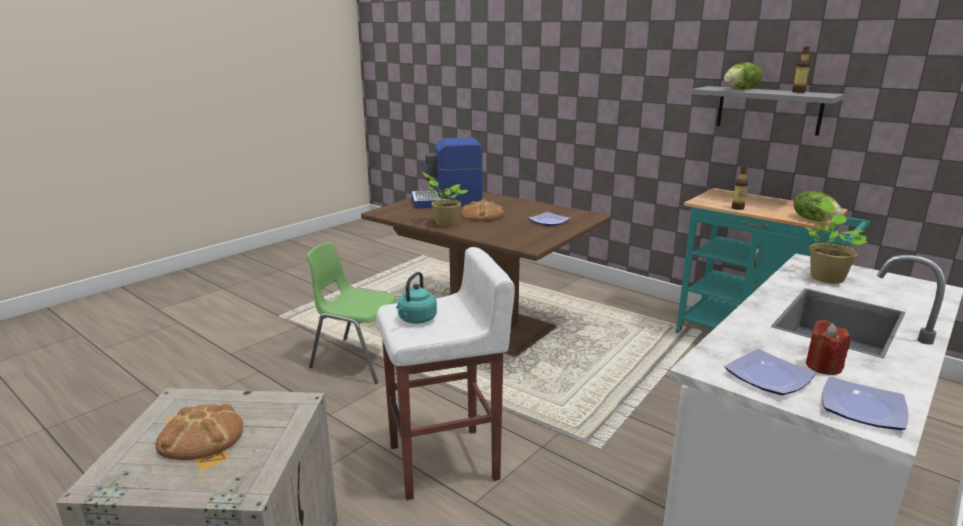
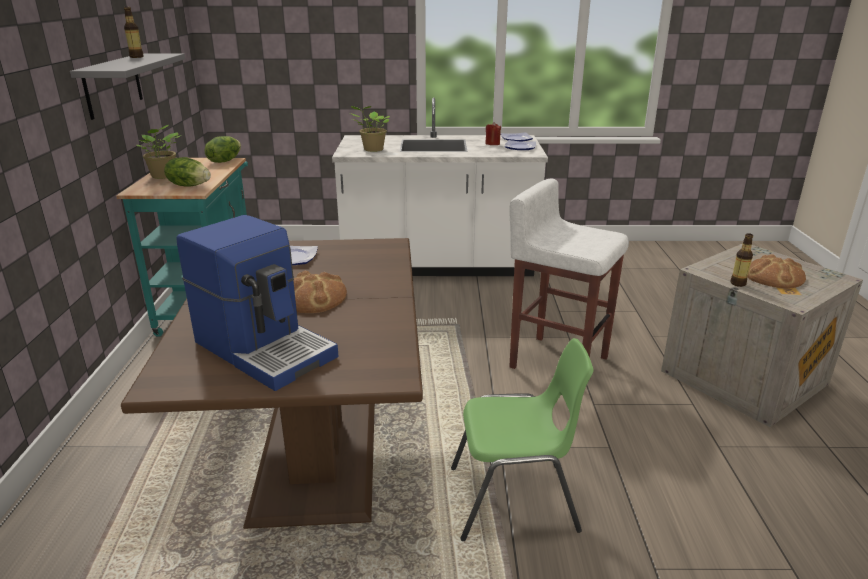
camera: 130 degrees left, 5 degrees up
(359, 359) = (515, 500): green chair -> green chair turned 75 degrees counterclockwise
(416, 320) = (590, 241): turquoise kettle -> none
(444, 223) = (379, 305): potted plant -> potted plant (163, 176)
(737, 208) = (209, 179): bottle -> bottle (738, 283)
(741, 89) = (122, 64): lettuce -> lettuce (189, 185)

